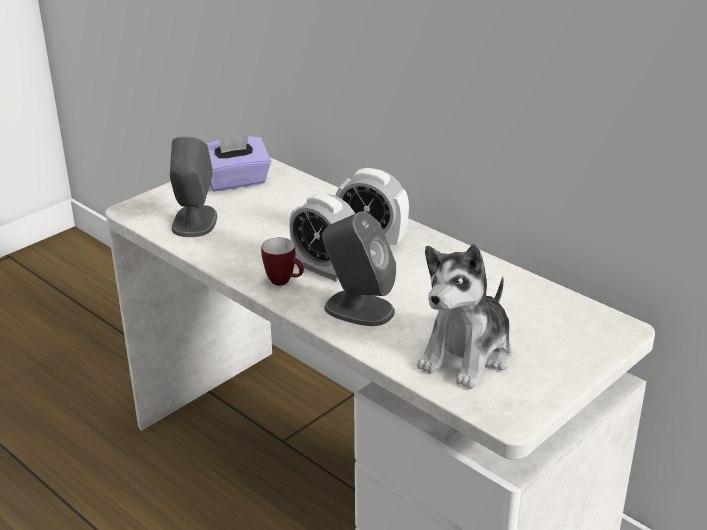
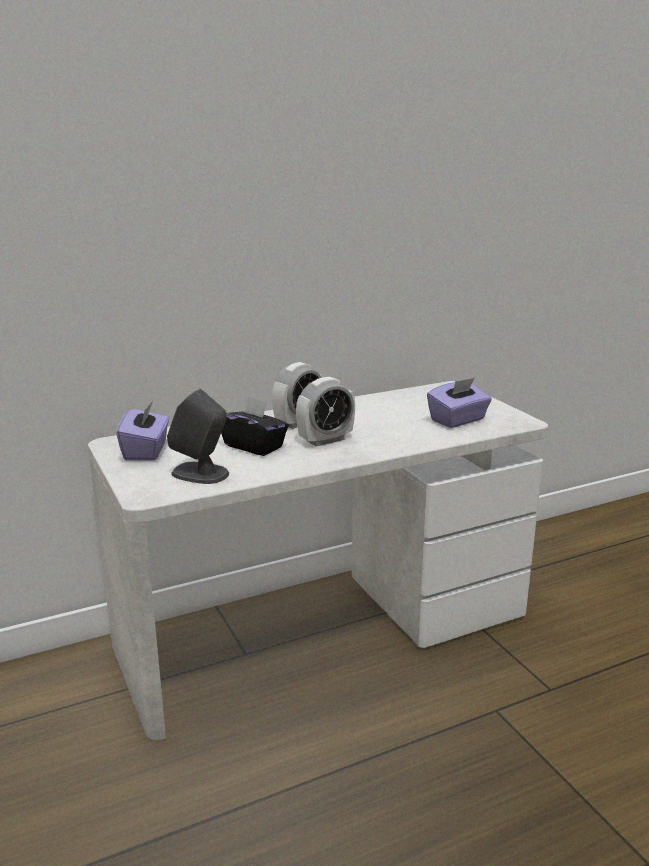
camera: 70 degrees left, 10 degrees down
(281, 232) = (254, 446): none -> black tissue box
(284, 282) = (331, 454): mug -> none
(358, 309) = (386, 438): grey speaker -> none
(467, 355) = (458, 420): plush toy -> purple tissue box

